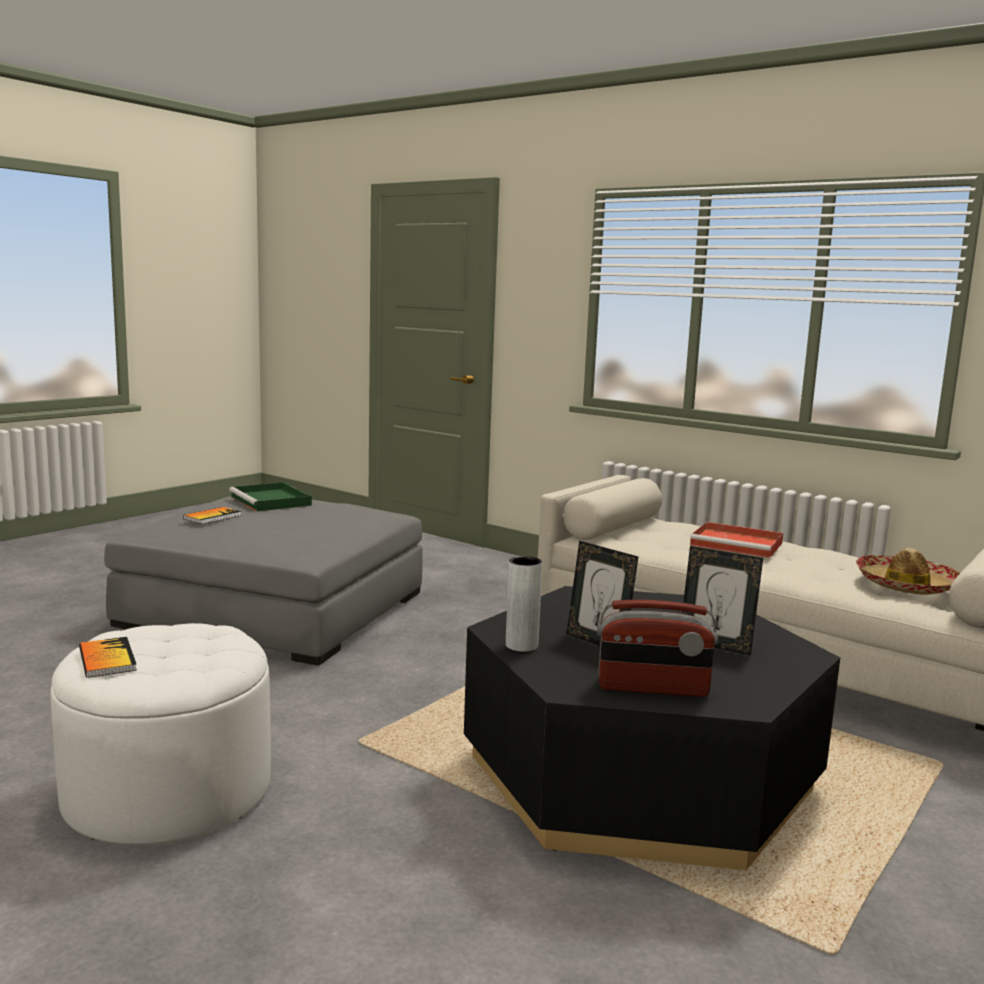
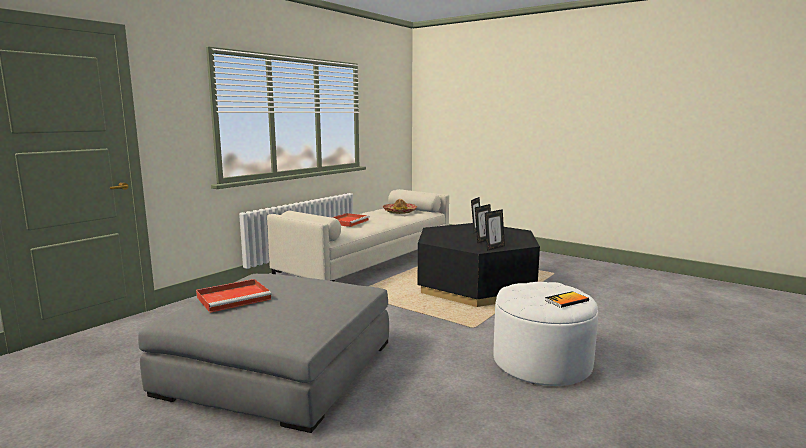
camera: 90 degrees left, 0 degrees up
(212, 517) = (289, 309): book -> none
(271, 501) = (235, 298): green tray -> red tray
(521, 646) = (494, 247): grey vase -> picture frame
(652, 688) = (518, 237): radio -> none

